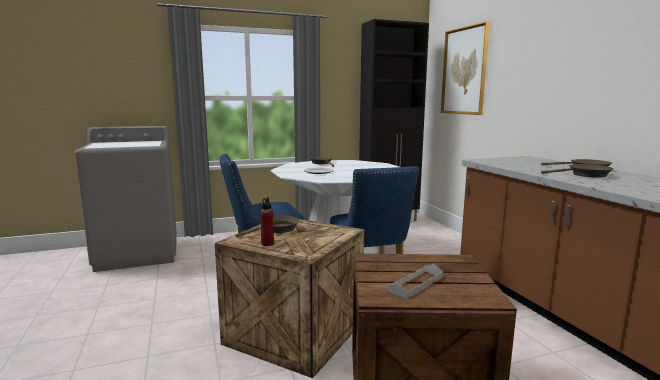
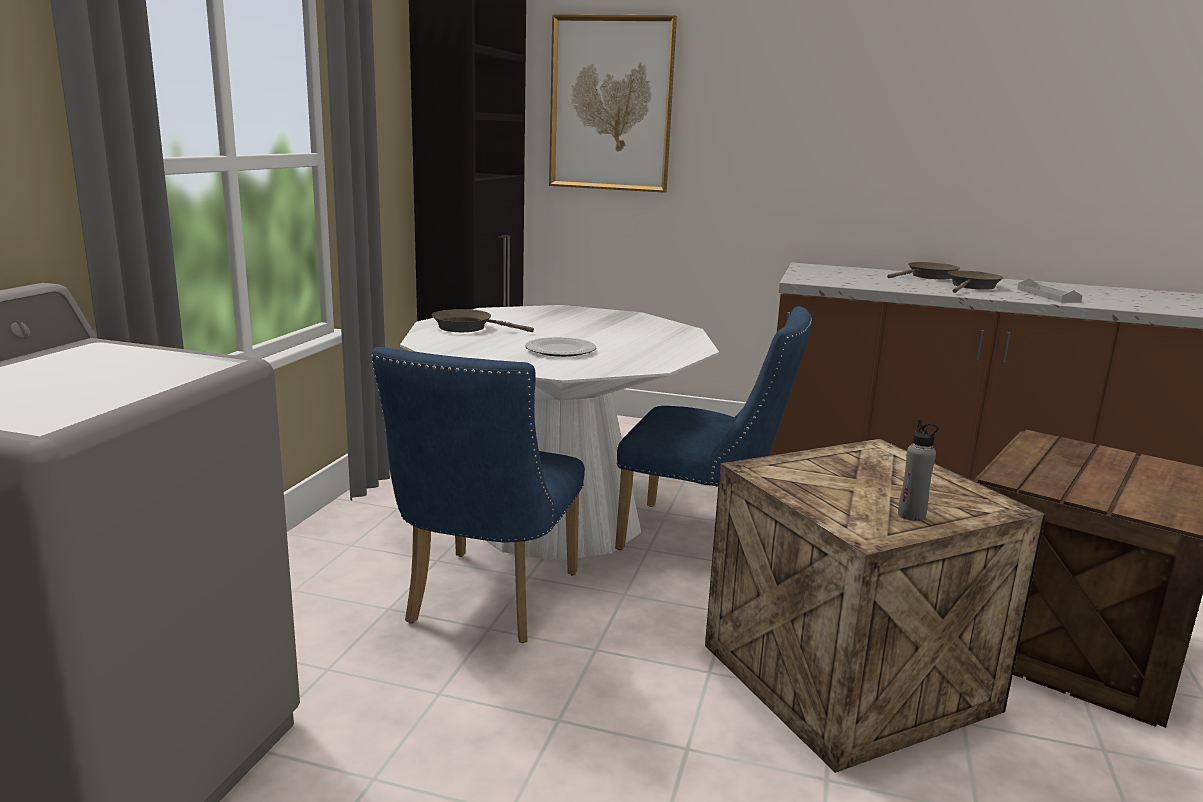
camera: 55 degrees left, 5 degrees up
(267, 243) = (911, 515): red bottle -> grey bottle
(277, 229) = (823, 488): brown frying pan -> none
(416, 284) = (1130, 485): grey tray -> grey tray (1047, 296)

